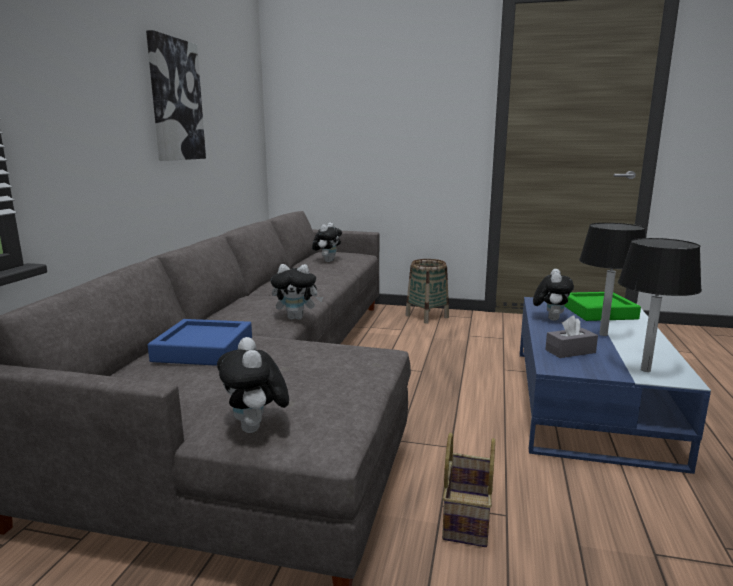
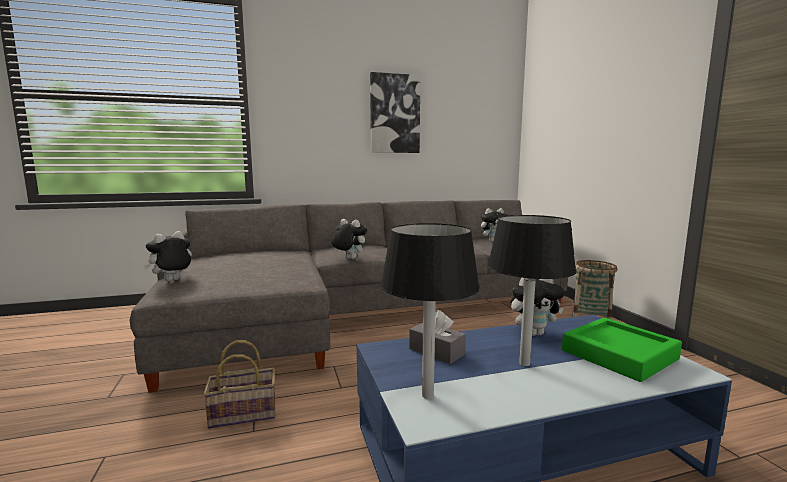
camera: 60 degrees right, 5 degrees down
(203, 349) = (266, 254): blue tray -> none
(297, 318) = (349, 259): plush toy -> plush toy turned 150 degrees clockwise

